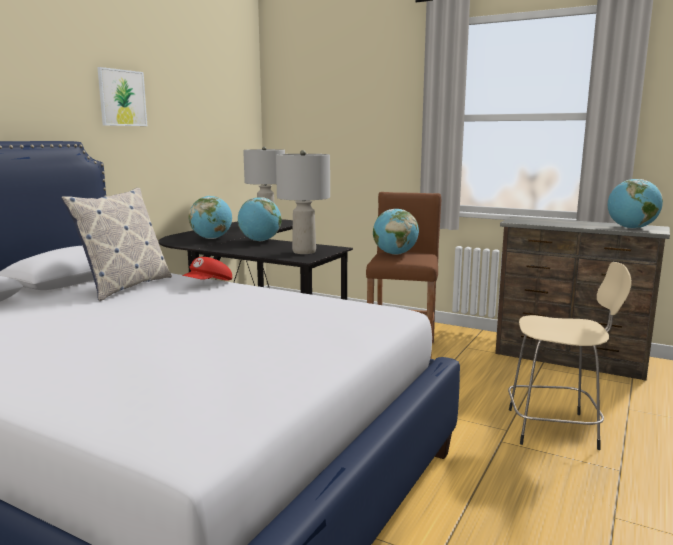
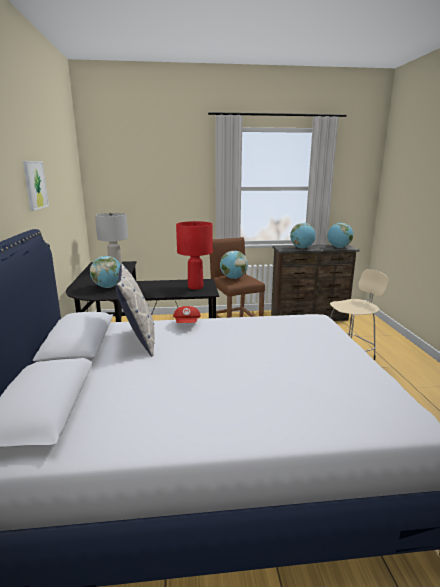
camera: 35 degrees left, 5 degrees up
(260, 241) = (146, 283): globe -> globe (302, 248)
(304, 252) = (196, 287): grey table lamp -> red table lamp

